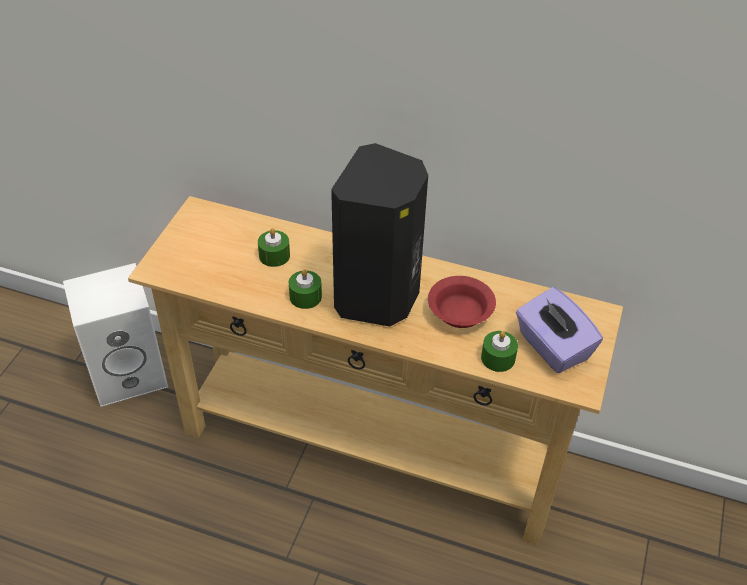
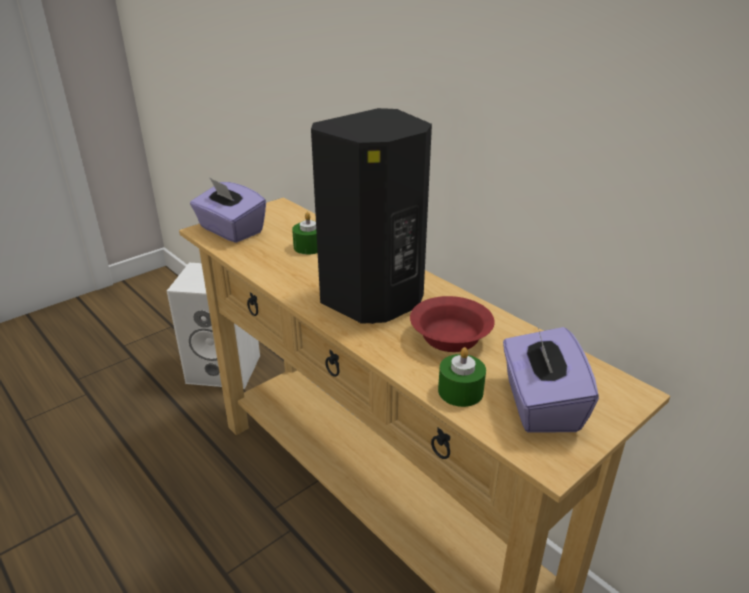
camera: 30 degrees right, 15 degrees down
(182, 261) = (230, 230): none -> purple tissue box
(305, 296) = (306, 280): green candle -> none

